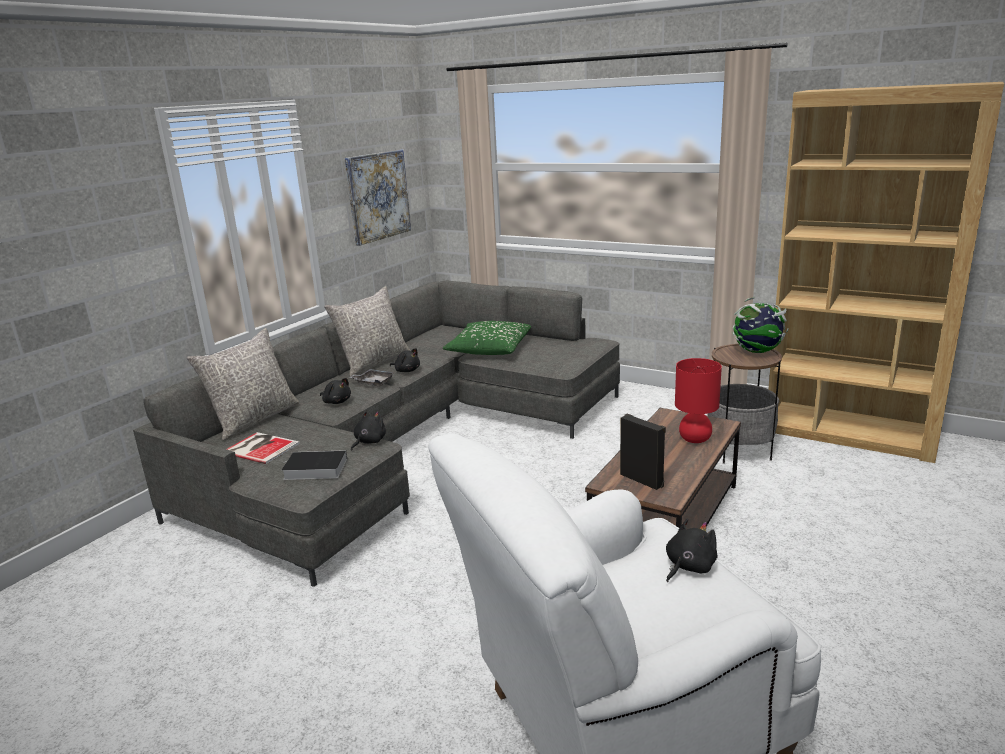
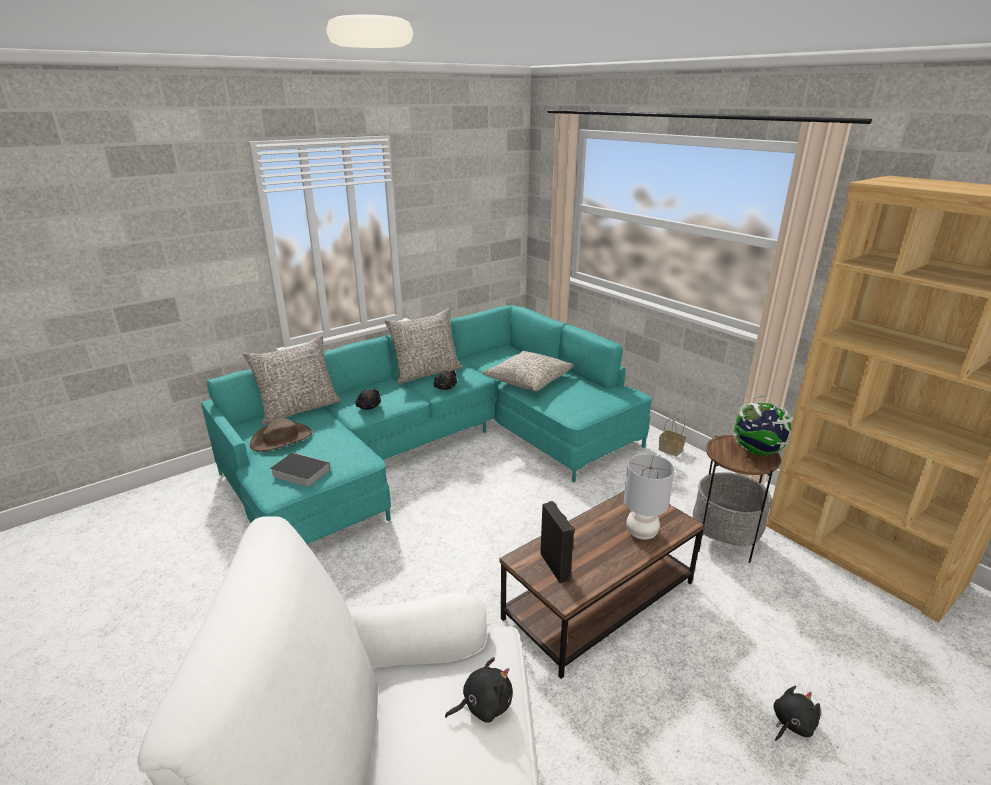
camera: 20 degrees right, 5 degrees up
(261, 447) = (281, 438): book -> brown hat
(369, 442) = (360, 455): black plush toy -> black plush toy (791, 724)
(373, 382) = (410, 394): grey tray -> none
(378, 196) = (469, 223): picture -> none
(406, 441) = (436, 446): grey sofa -> turquoise sofa
(489, 349) = (528, 380): green pillow -> grey pillow
(644, 394) = (671, 450): none -> basket
(695, 439) = (642, 533): red table lamp -> grey table lamp

